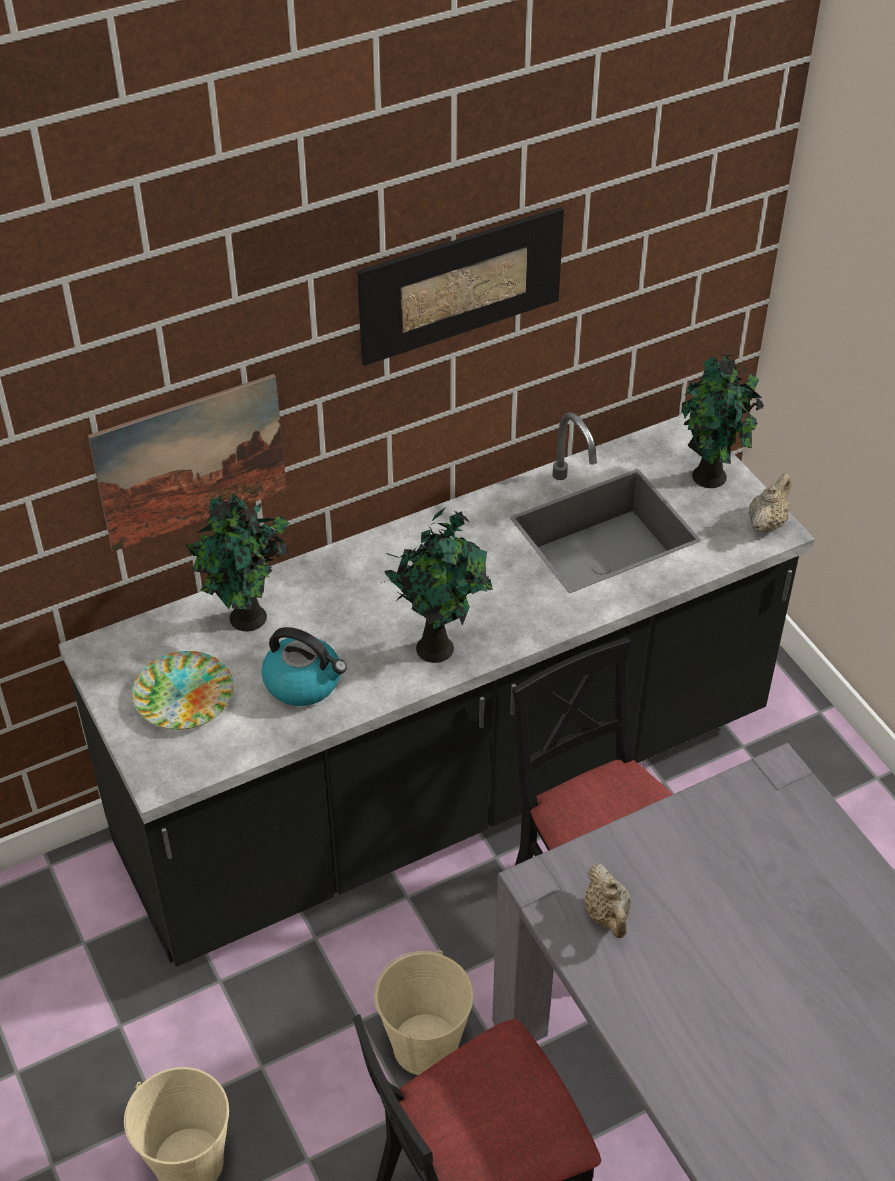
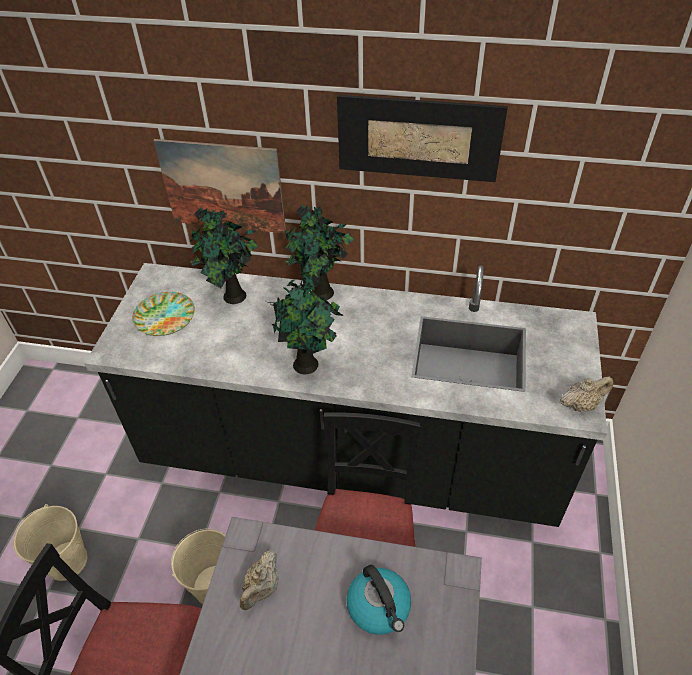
camera: 40 degrees right, 0 degrees up
(304, 682) = (223, 343): kettle -> kettle (379, 607)
(710, 478) = (568, 357): potted plant -> potted plant (321, 294)

